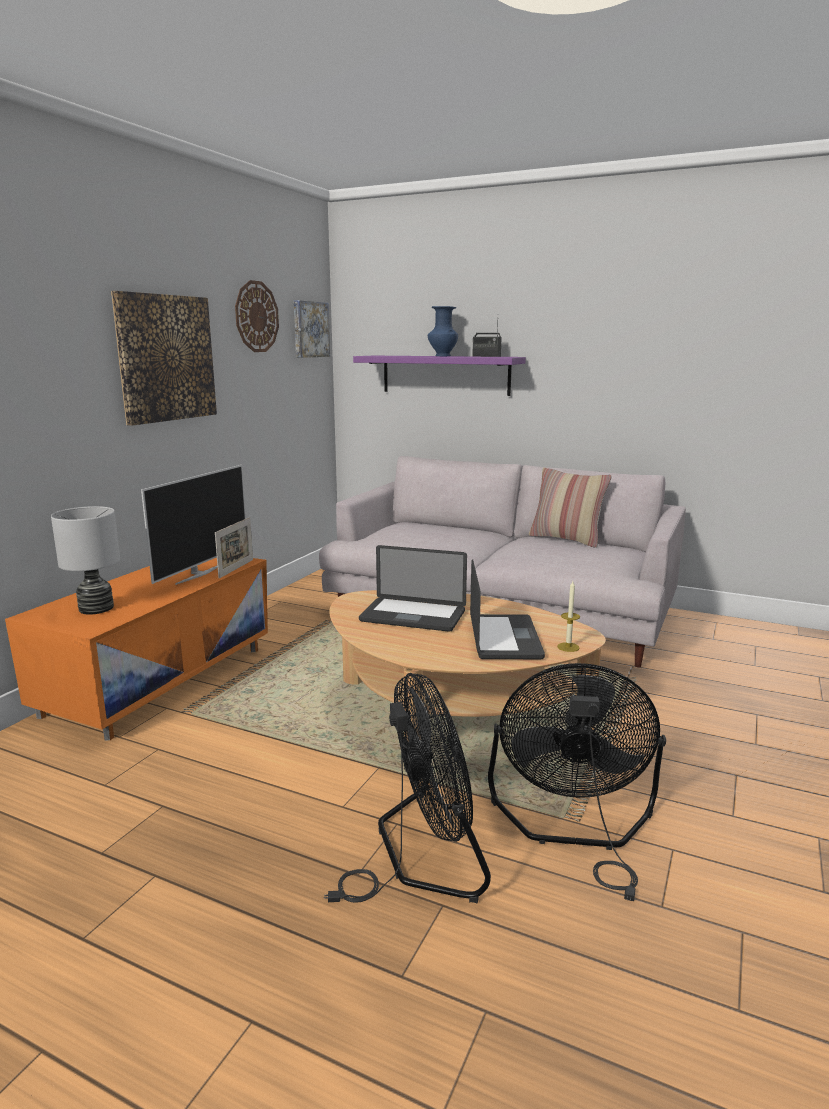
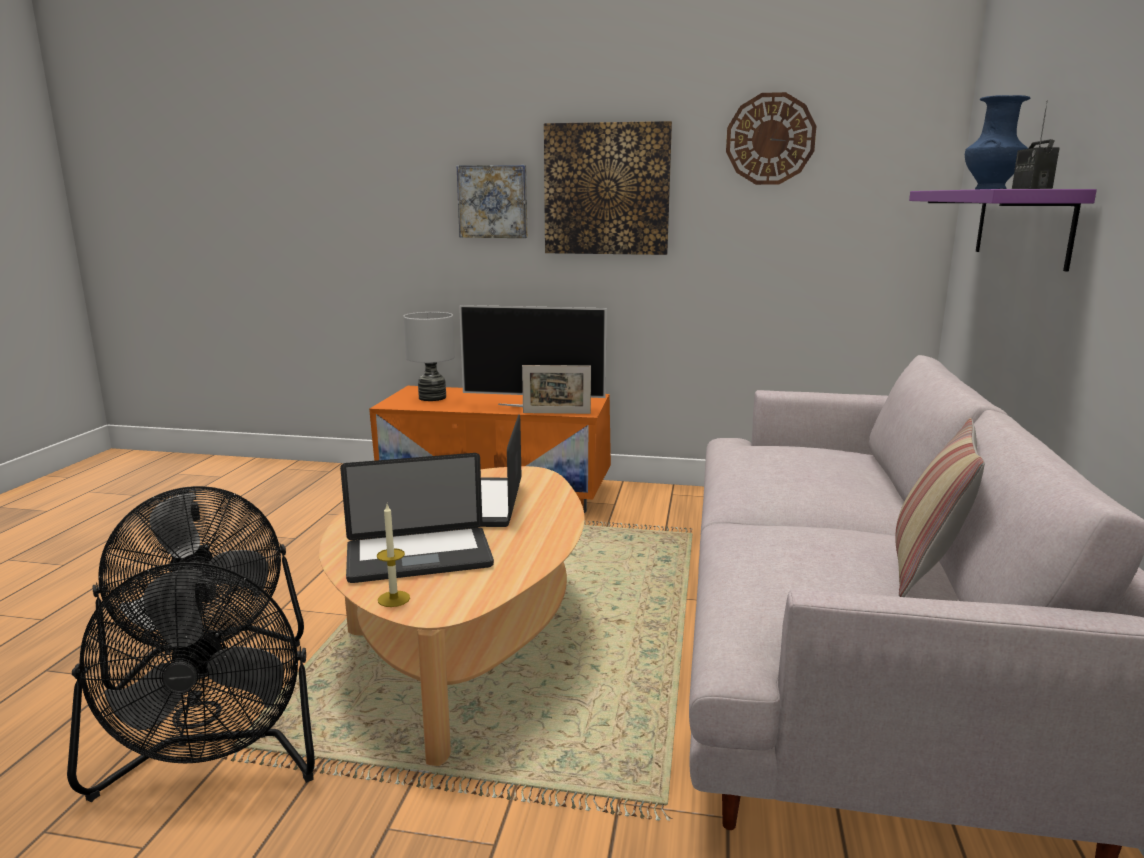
camera: 75 degrees right, 0 degrees up
(309, 329) = (896, 153): picture -> picture (493, 201)
(579, 830) = (207, 760): black fan -> black fan turned 90 degrees clockwise

